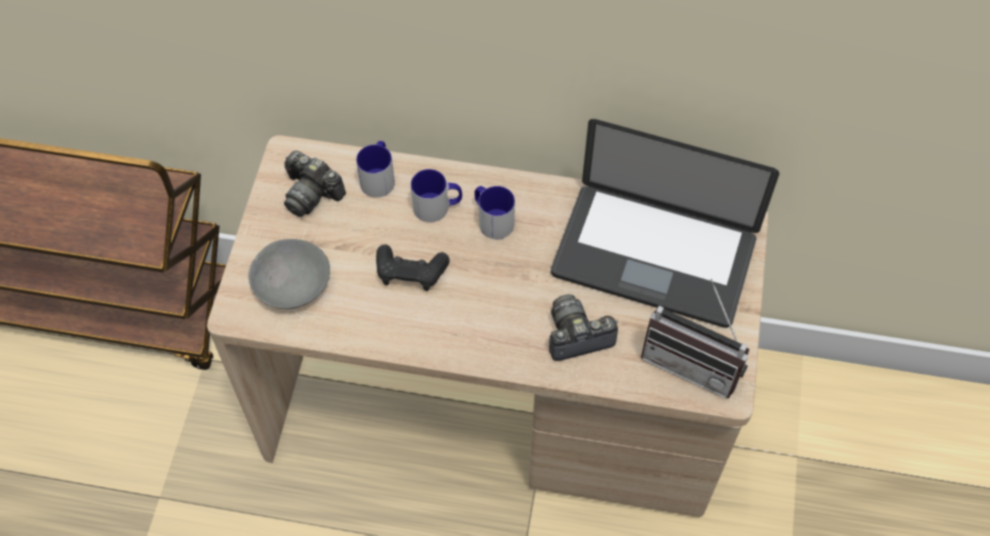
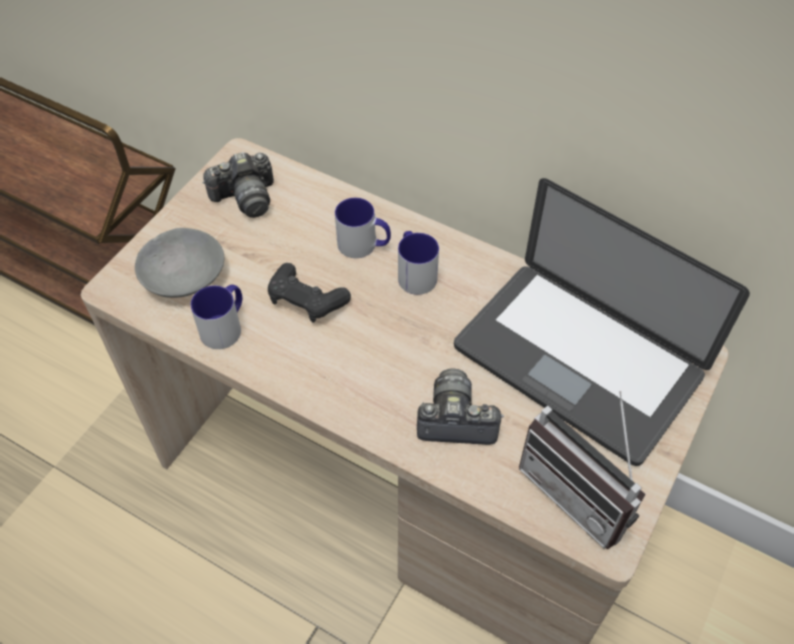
camera: 20 degrees right, 5 degrees down
(311, 193) = (245, 197): camera -> camera turned 75 degrees counterclockwise
(379, 177) = (318, 201): mug -> mug (225, 326)

